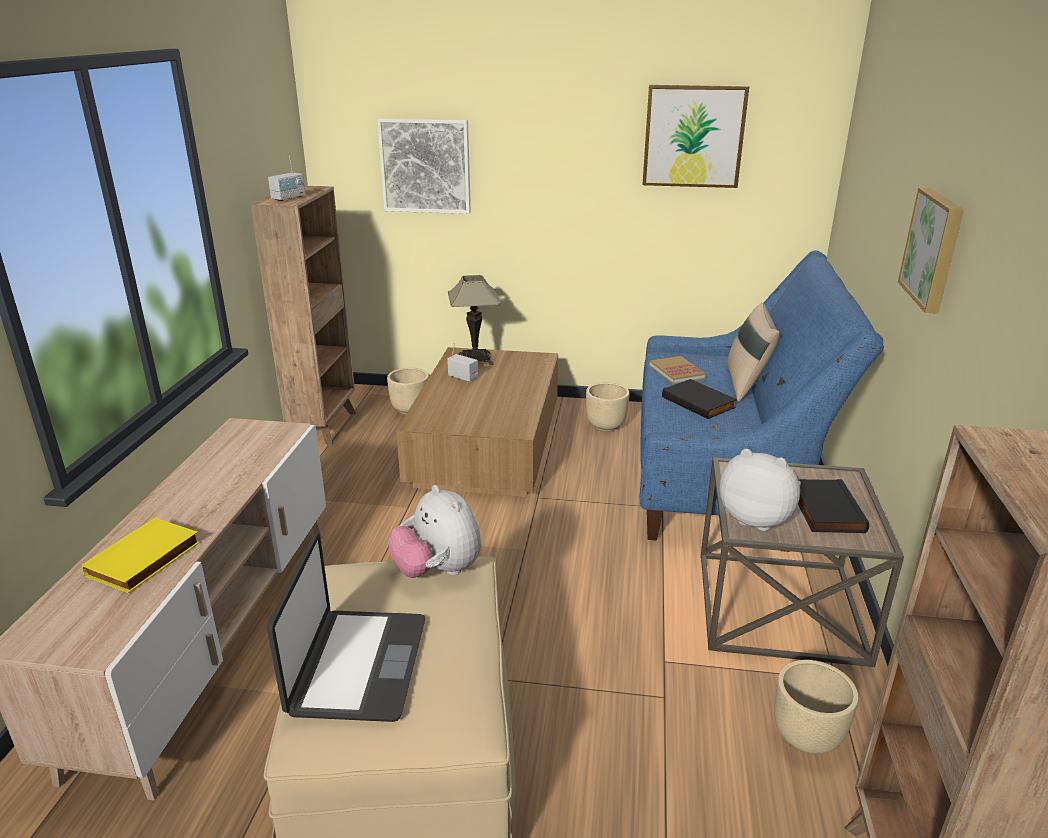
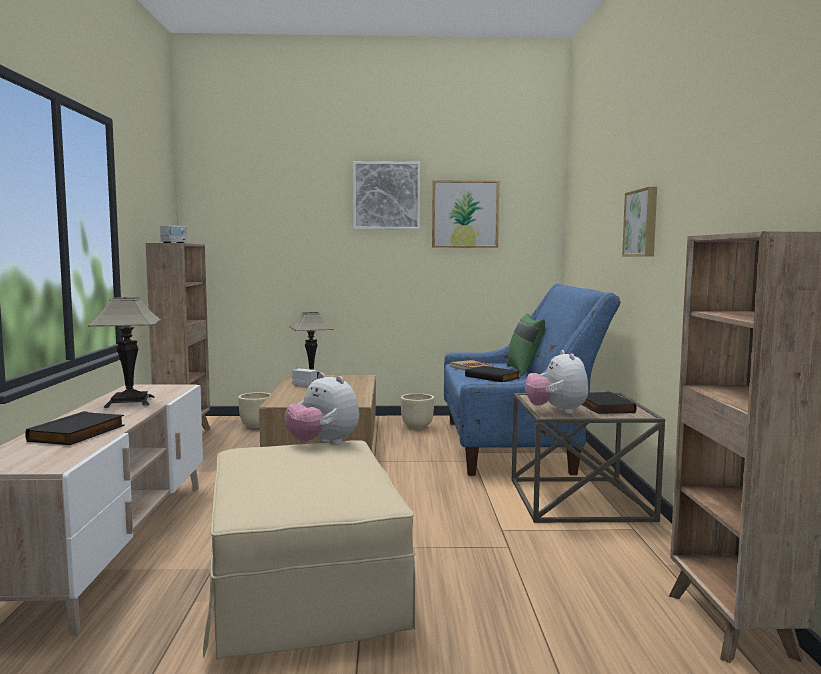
camera: 10 degrees left, 20 degrees down
(145, 560) = (78, 434): yellow book -> black book
(222, 472) = (129, 402): none -> table lamp
(357, 665) = (275, 478): laptop -> none
(425, 166) = (272, 238): picture -> picture (386, 196)
(747, 386) = (524, 371): beige pillow -> green pillow
(757, 519) = (556, 411): plush toy -> plush toy turned 120 degrees counterclockwise
(807, 737) = (624, 557): beige planter -> none

